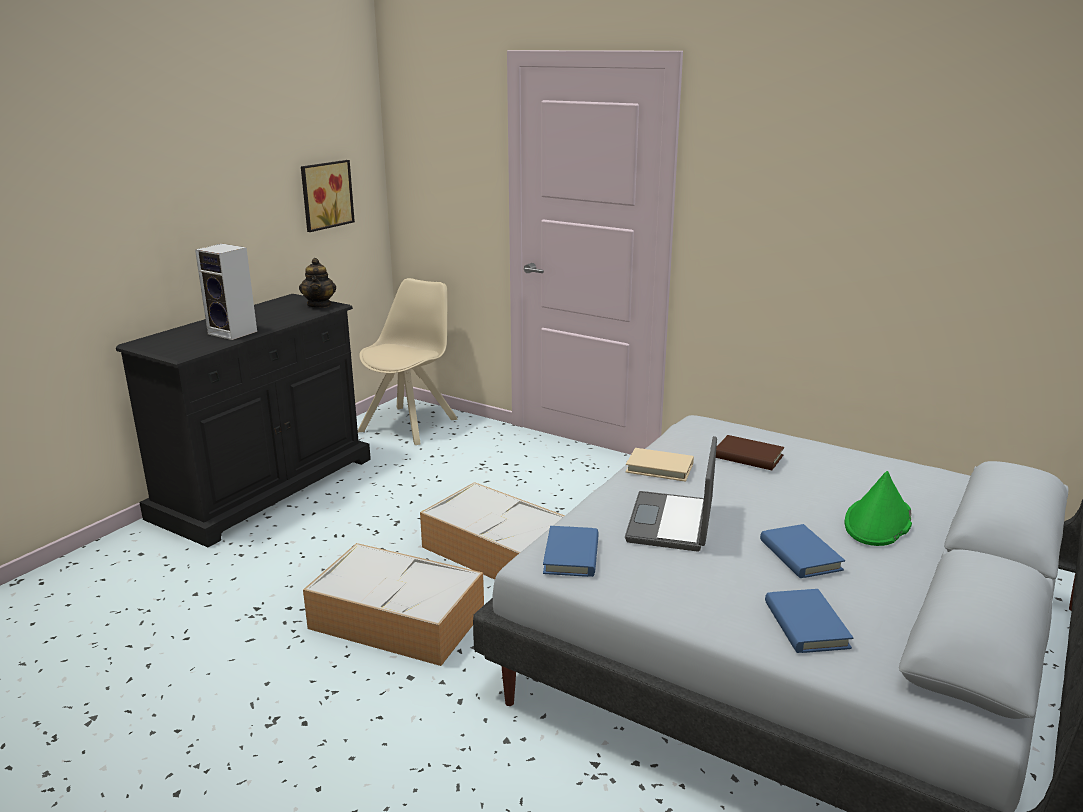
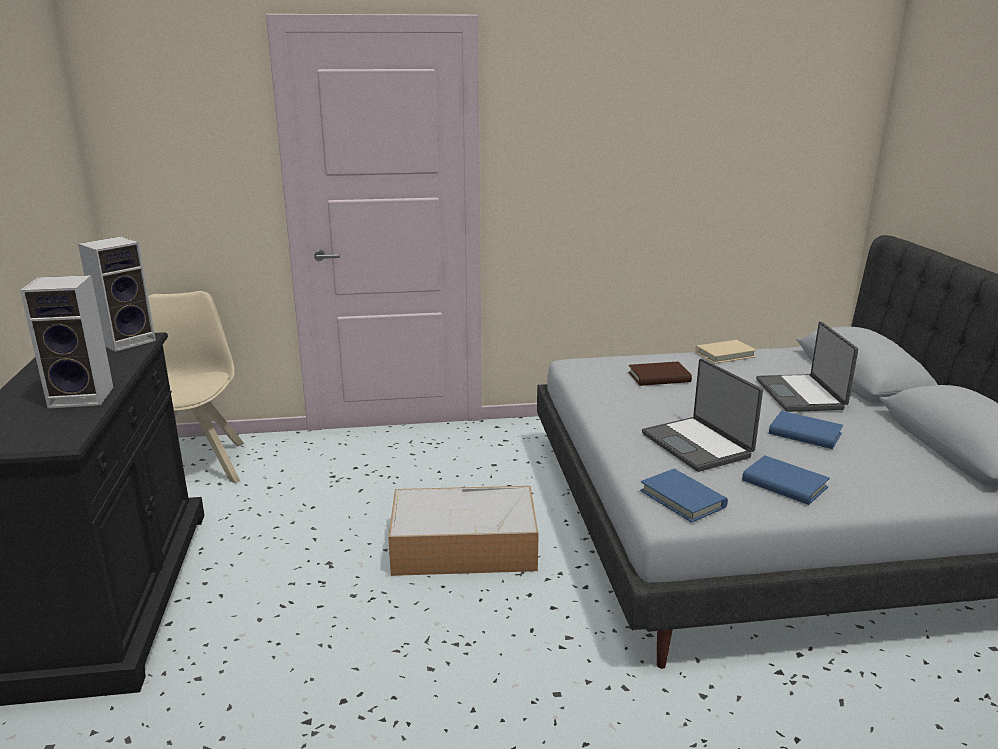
camera: 40 degrees left, 0 degrees up
(319, 305) = (128, 341): teapot -> speaker
(325, 195) = (52, 203): picture -> none
(399, 619) = (471, 650): storage box -> none
(659, 468) = (616, 407): beige book -> beige book (725, 354)
(806, 625) = (887, 478): blue book -> blue book (784, 484)
(878, 522) = (801, 394): green hat -> laptop

